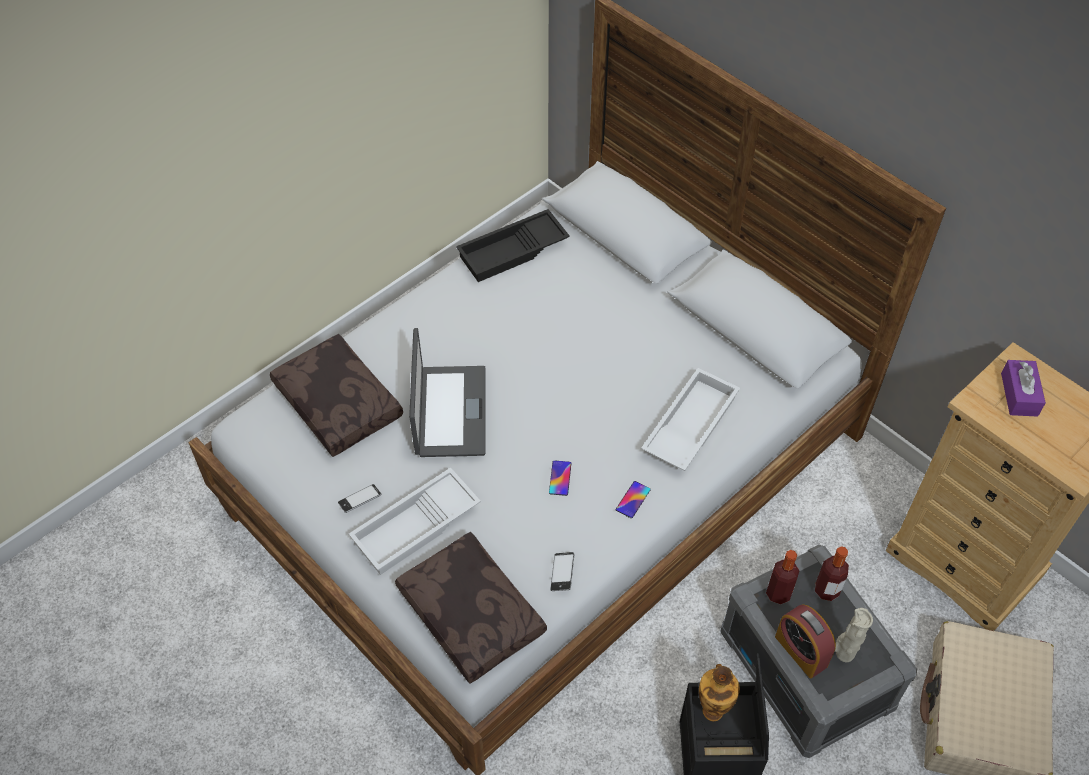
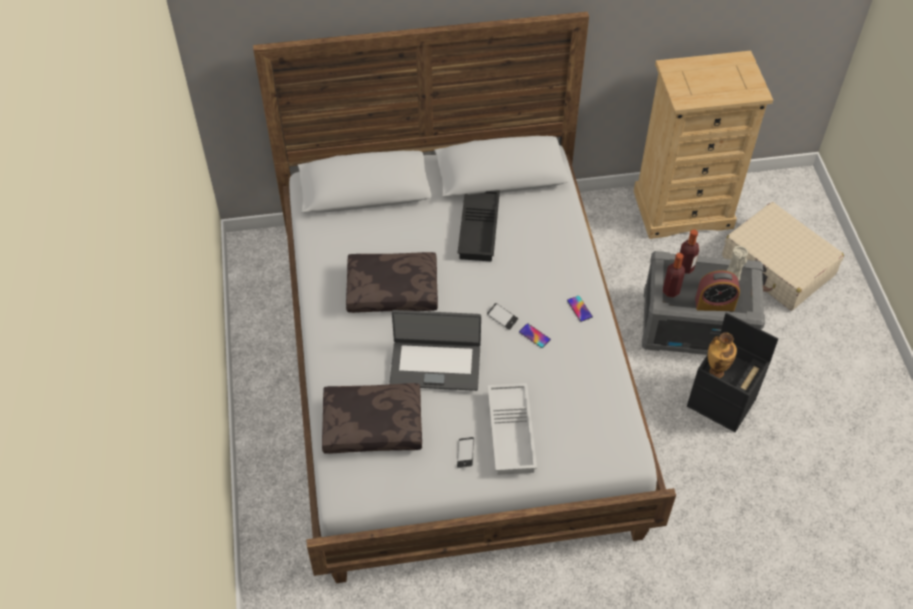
camera: 55 degrees left, 0 degrees up
(449, 412) = (435, 364): laptop -> laptop turned 150 degrees clockwise
(473, 613) = (600, 436): brown pillow -> brown pillow (393, 288)
(513, 252) = (327, 256): black tray -> black tray (480, 229)
(562, 573) = (605, 374): phone -> phone (502, 318)
(689, 425) = (547, 249): white tray -> none
(1019, 394) = (692, 81): purple tissue box -> none

